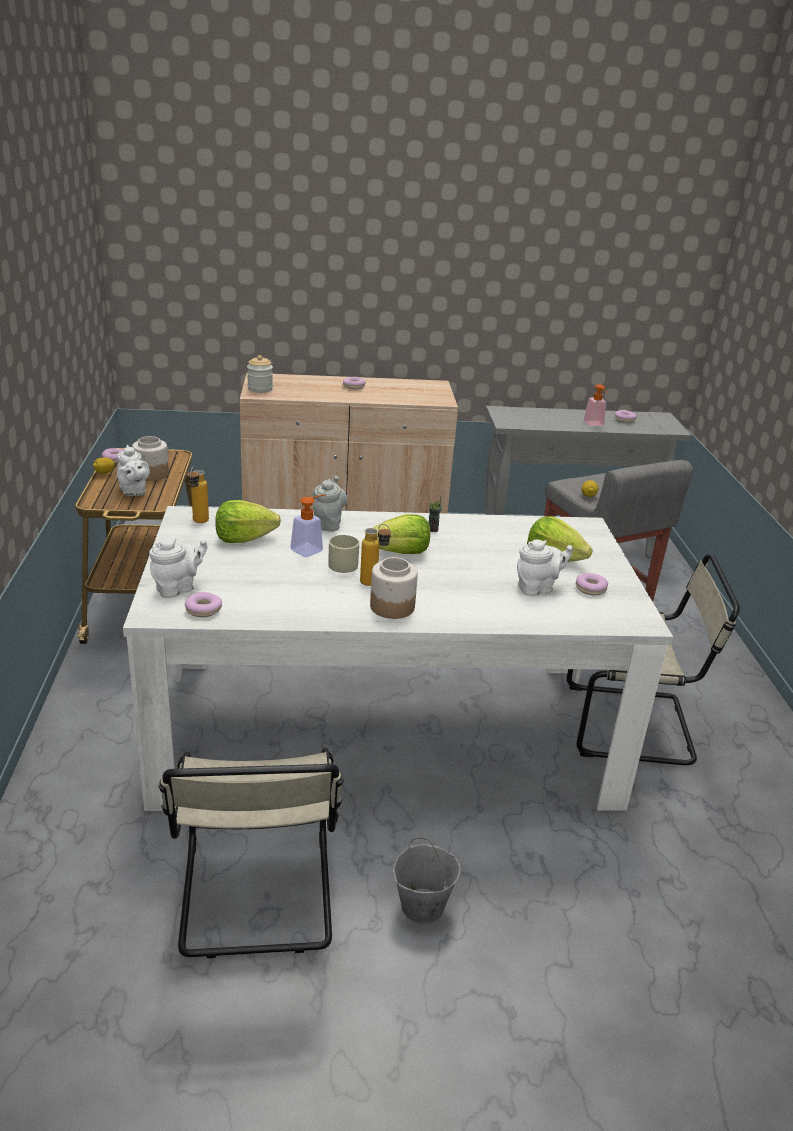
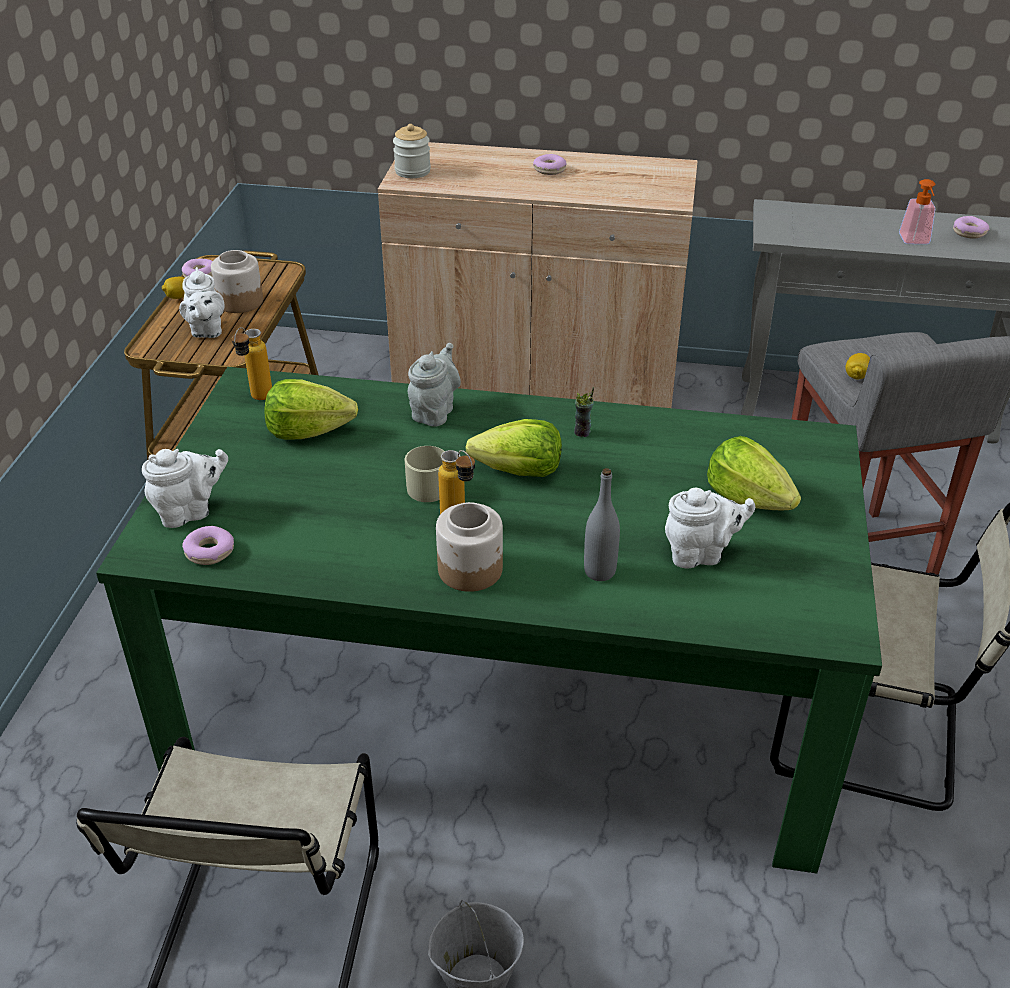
camera: 15 degrees right, 10 degrees up
(310, 549) = (393, 456): soap dispenser -> none
(384, 732) = (504, 700): white dining table -> green dining table
(478, 602) = (599, 571): none -> grey bottle
(590, 588) = (783, 561): donut -> none

